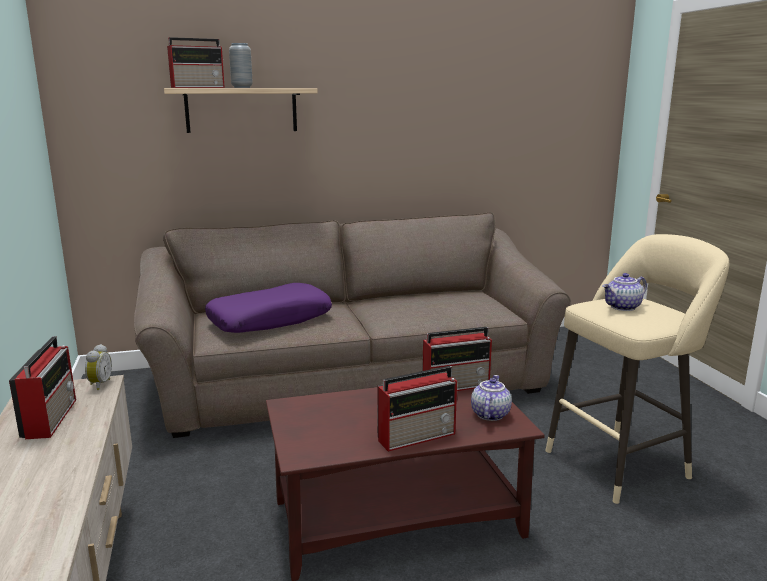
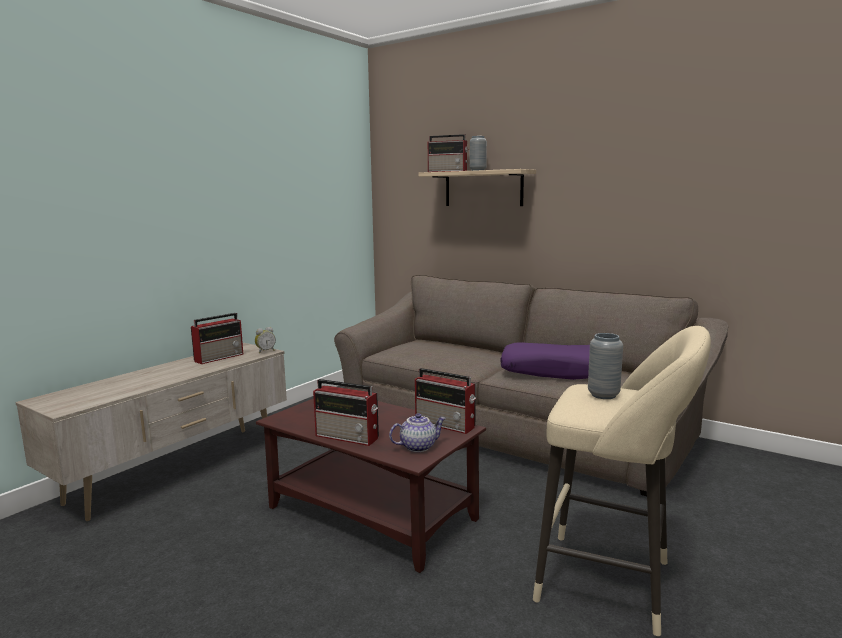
camera: 50 degrees right, 5 degrees down
(270, 320) = (437, 352): purple pillow -> purple pillow (555, 371)
(623, 307) = (603, 395): teapot -> grey vase

